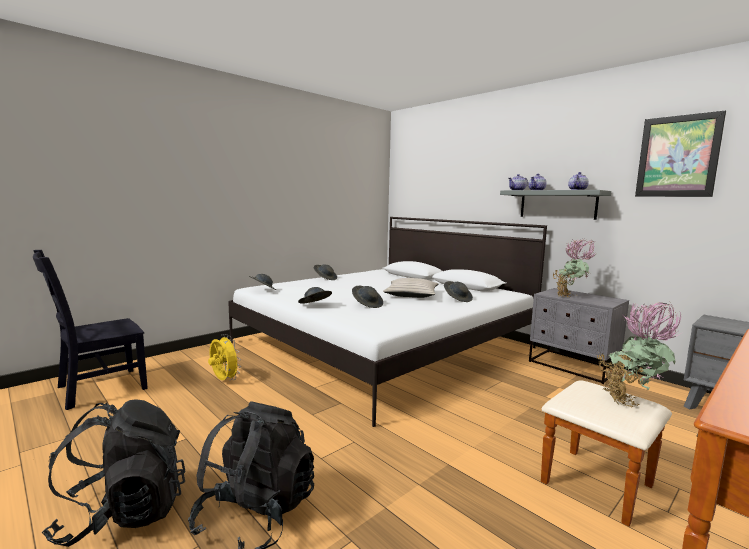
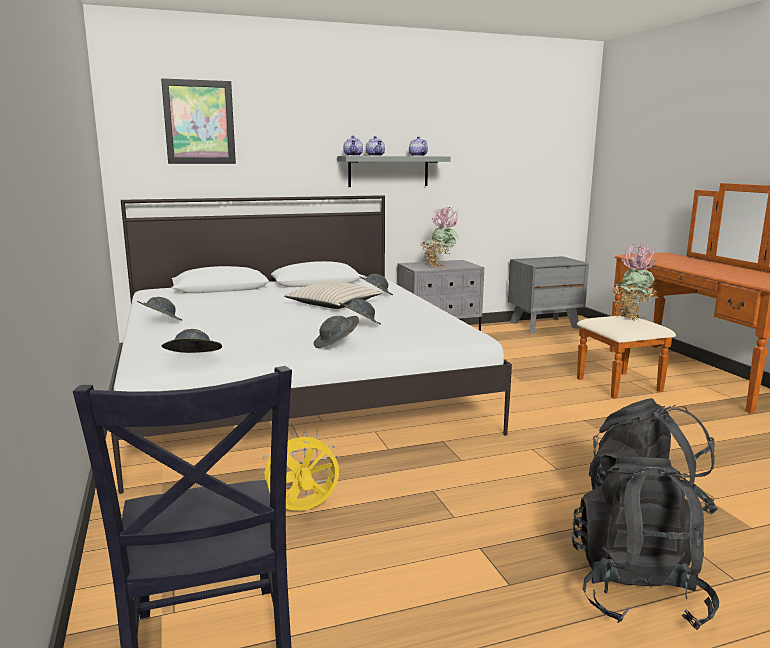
camera: 65 degrees left, 5 degrees up
(677, 156) = (484, 126): picture -> picture (199, 122)

